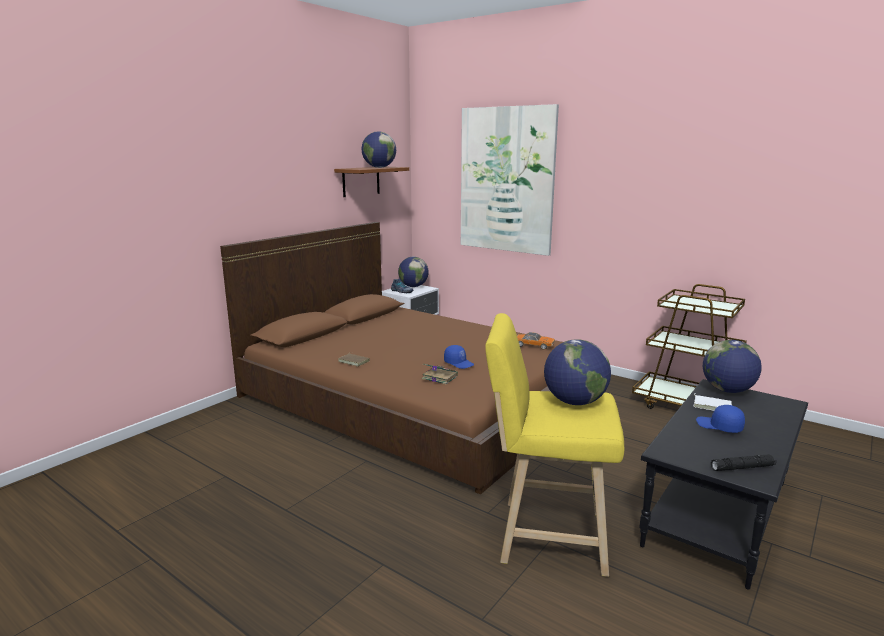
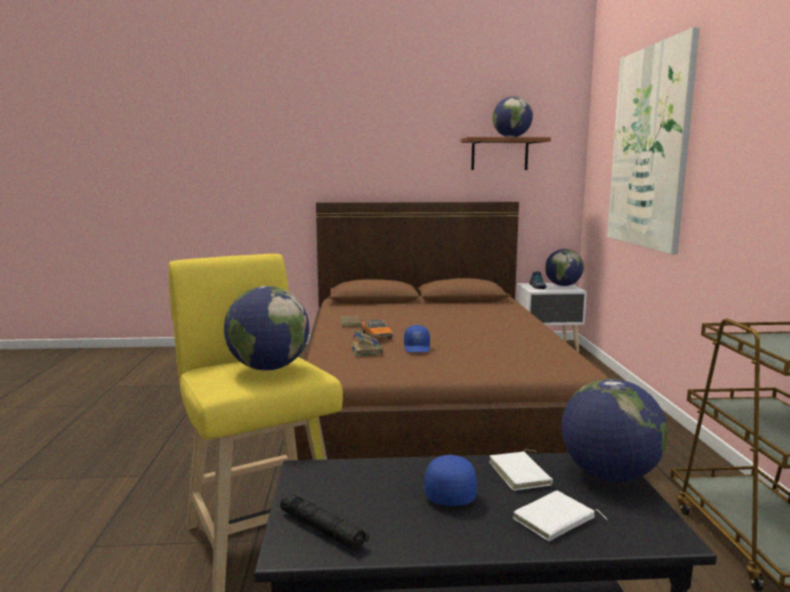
camera: 50 degrees right, 5 degrees down
(534, 345) = (544, 360): toy car -> toy car (376, 335)
(765, 416) = (555, 521): none -> white book

